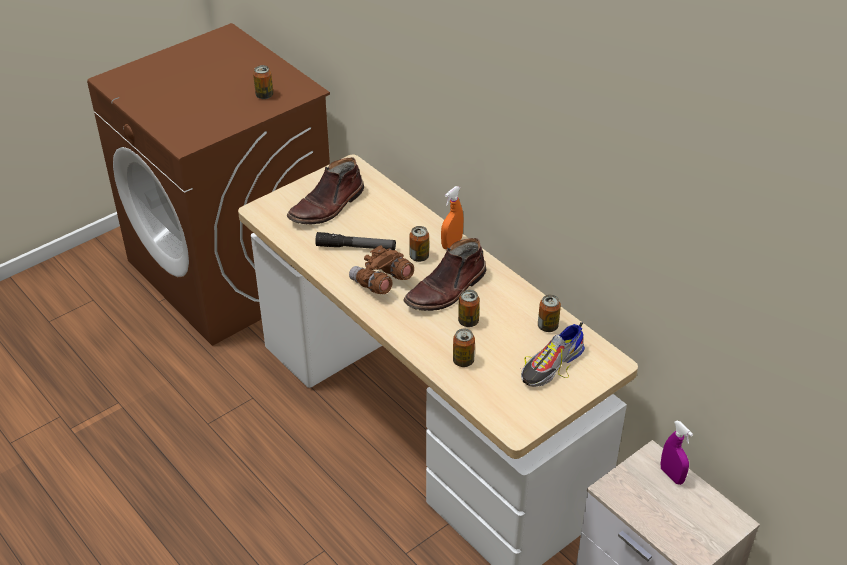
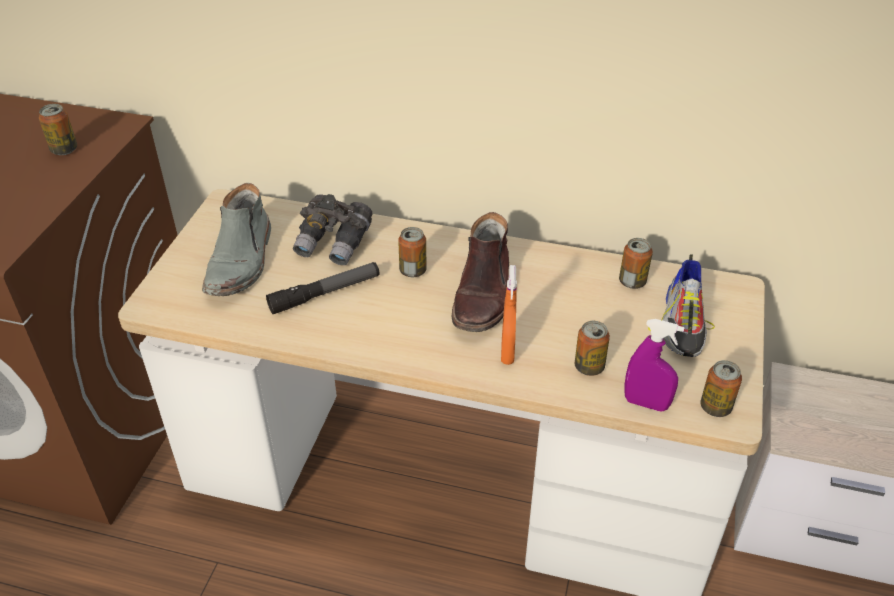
camera: 35 degrees left, 0 degrees up
(327, 207) = (241, 261): brown boot -> grey boot
(381, 283) = (399, 322): brown binoculars -> none
(389, 219) = (334, 243): none -> grey binoculars
(451, 243) = (434, 239): orange spray bottle -> orange spray bottle (507, 352)
(468, 321) = (545, 318): can -> can (715, 407)
(671, 475) = (827, 388): purple spray bottle -> purple spray bottle (646, 403)

